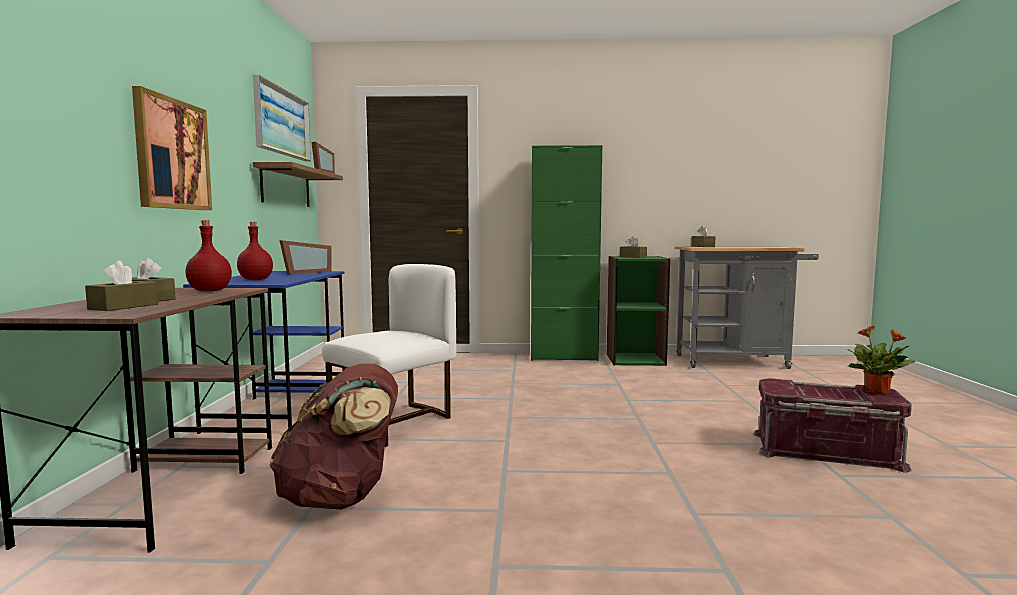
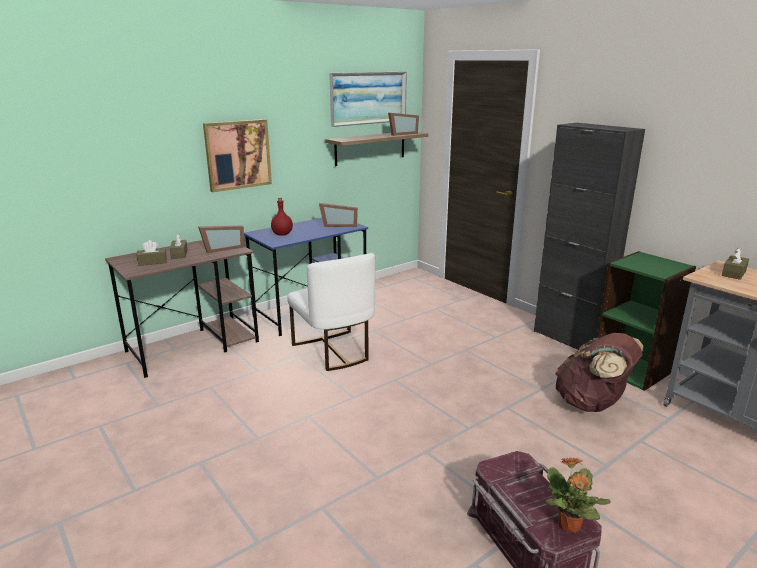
camera: 50 degrees right, 15 degrees up
(209, 291) = (222, 248): red bottle -> picture frame
(342, 498) = (226, 389): brown backpack -> brown backpack (592, 404)
(395, 422) = (333, 351): white chair -> white chair turned 60 degrees clockwise
(563, 357) = (569, 339): green cabinet -> black cabinet
(633, 257) = (644, 263): brown tissue box -> none

